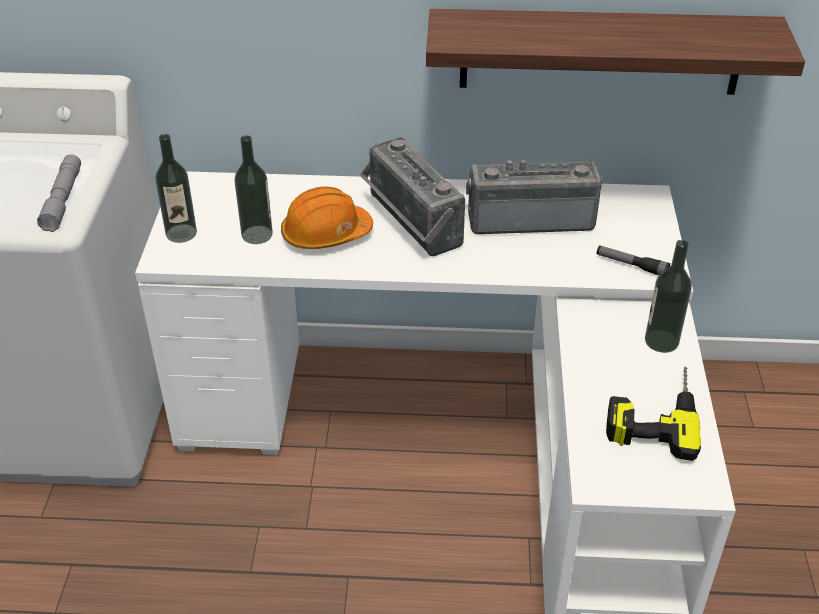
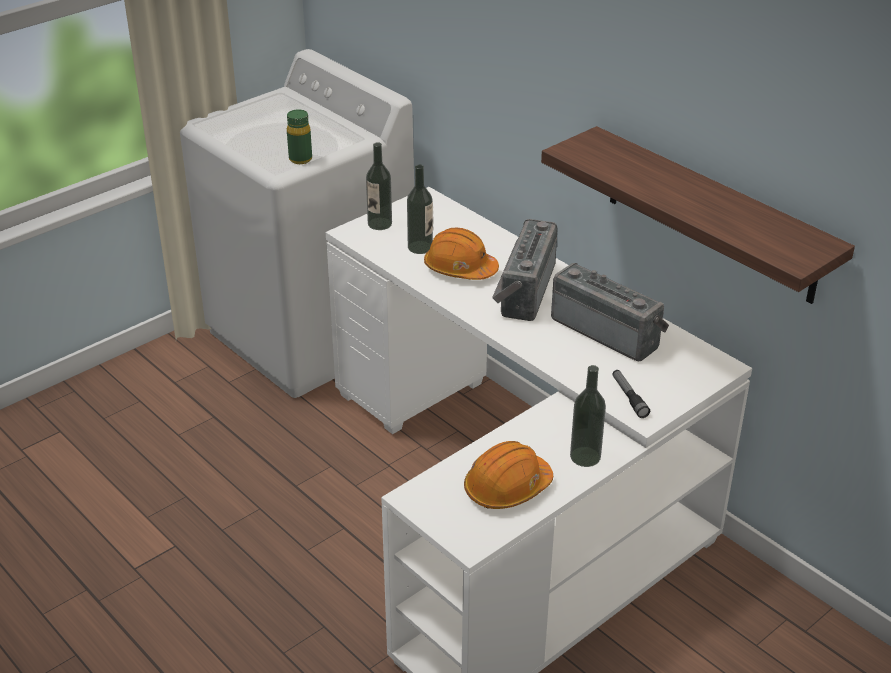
camera: 45 degrees right, 5 degrees down
(63, 200) = (300, 159): grey flashlight -> green bottle
(652, 413) = (507, 488): power drill -> orange hard hat

